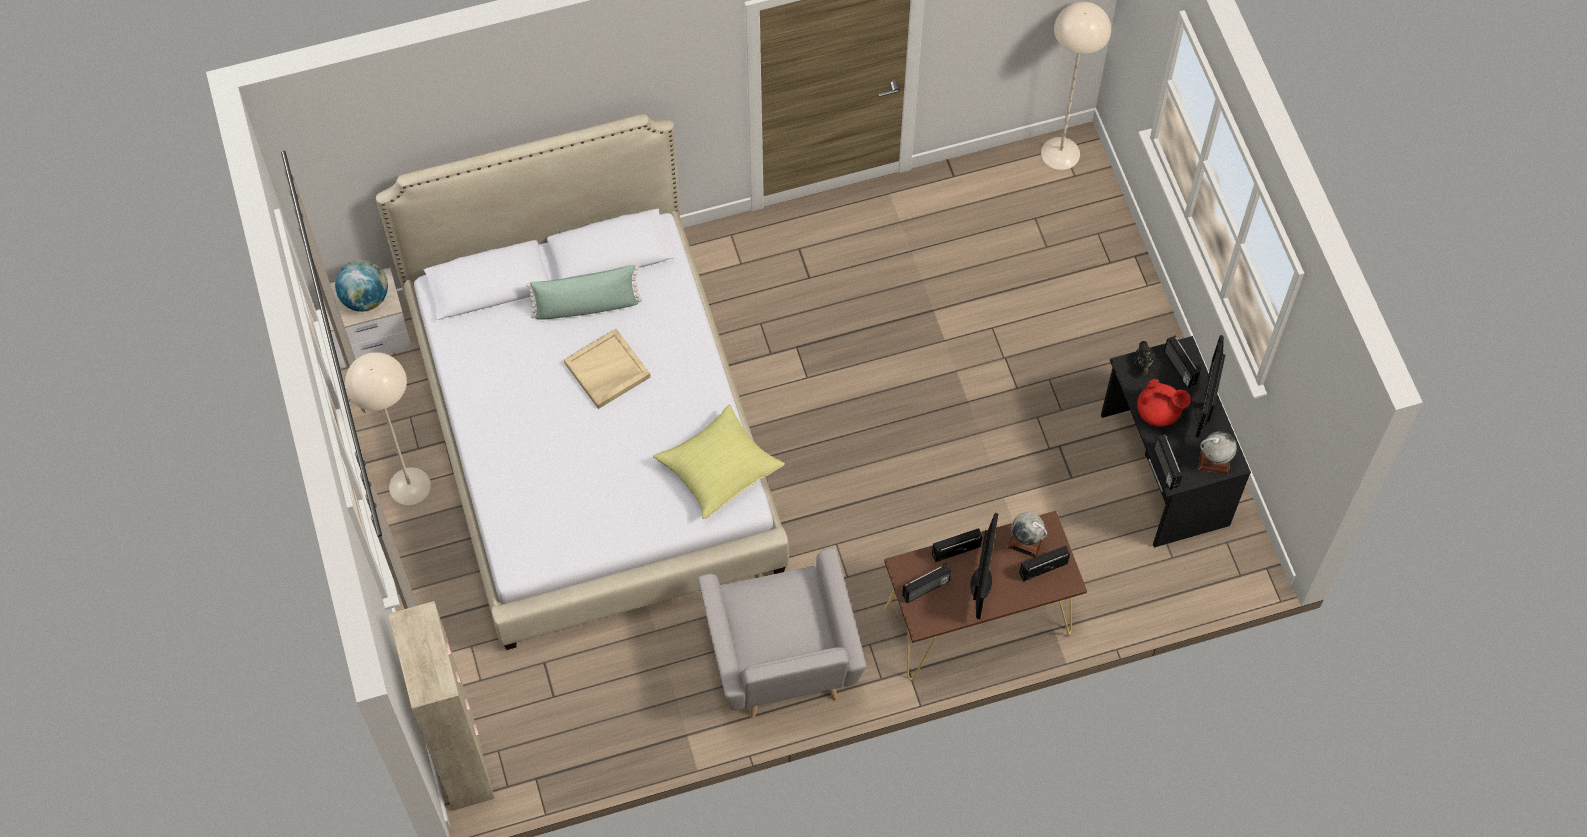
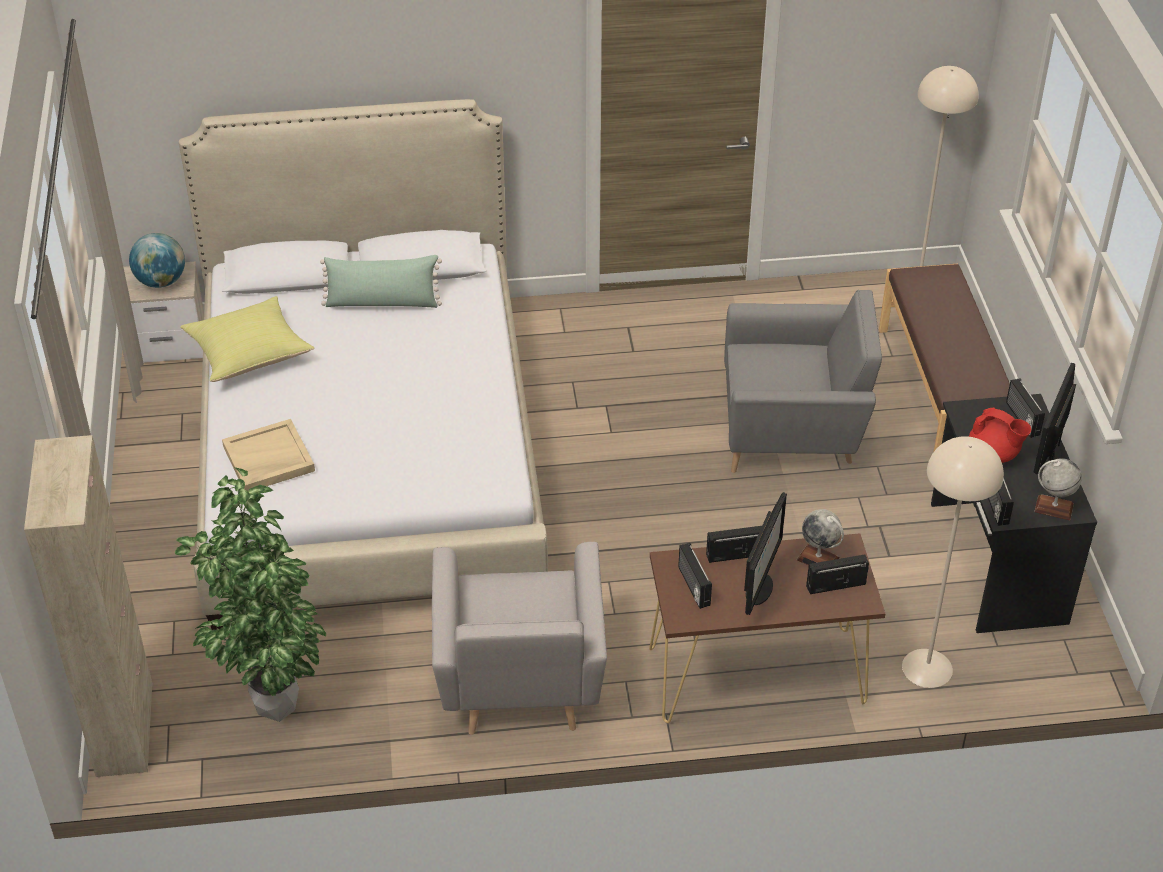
camera: 10 degrees right, 20 degrees down
(410, 486) = (160, 470): beige floor lamp -> beige floor lamp (927, 668)
(579, 719) = (271, 707): none -> potted plant
(607, 371) = (387, 356): beige tray -> beige tray (268, 459)
(719, 469) = (483, 453): yellow pillow -> yellow pillow (249, 354)
(926, 589) = (693, 586): radio -> radio turned 90 degrees clockwise
(969, 350) = (793, 431): none -> grey armchair
(1096, 289) = (941, 396): none -> brown bench
(1143, 363) = (980, 410): black teapot -> none

